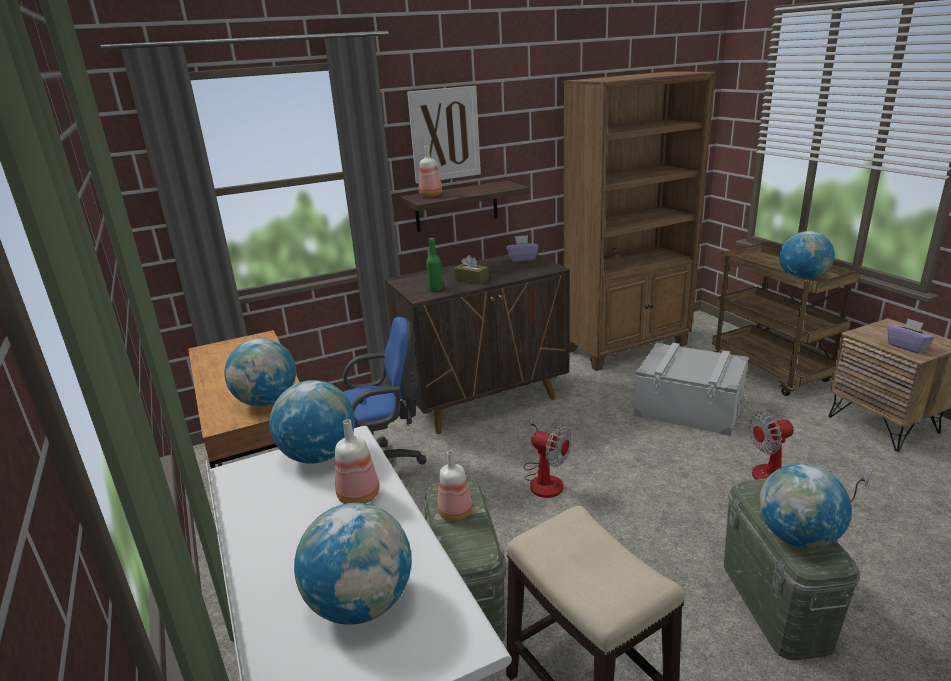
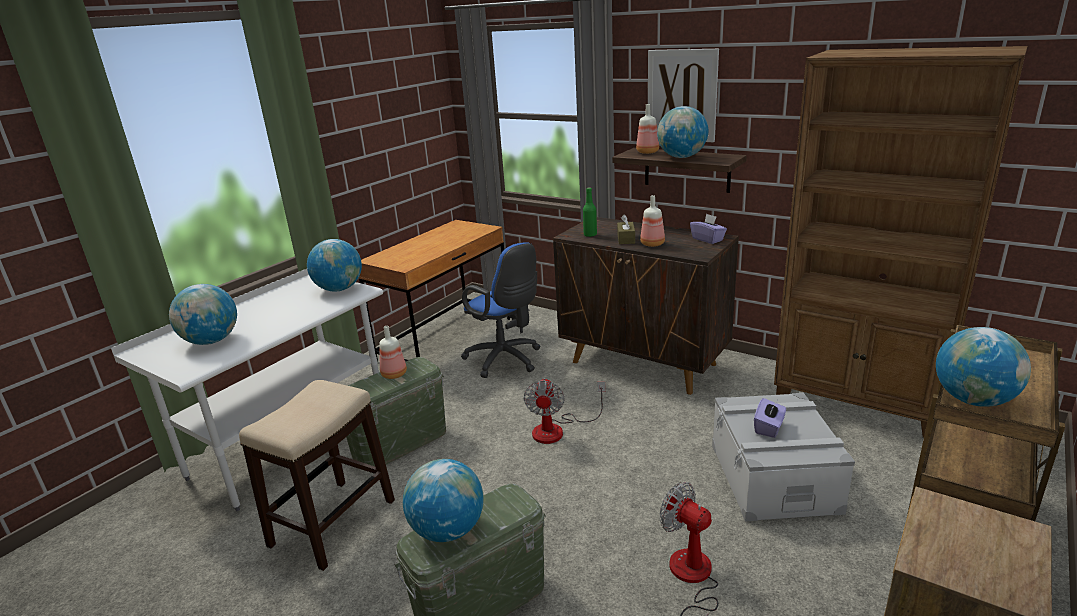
camera: 60 degrees right, 0 degrees up
(267, 402) = (404, 260): globe -> globe (681, 157)
(358, 495) = (303, 311): bottle -> bottle (652, 244)
(907, 346) = (944, 552): purple tissue box -> purple tissue box (769, 428)

